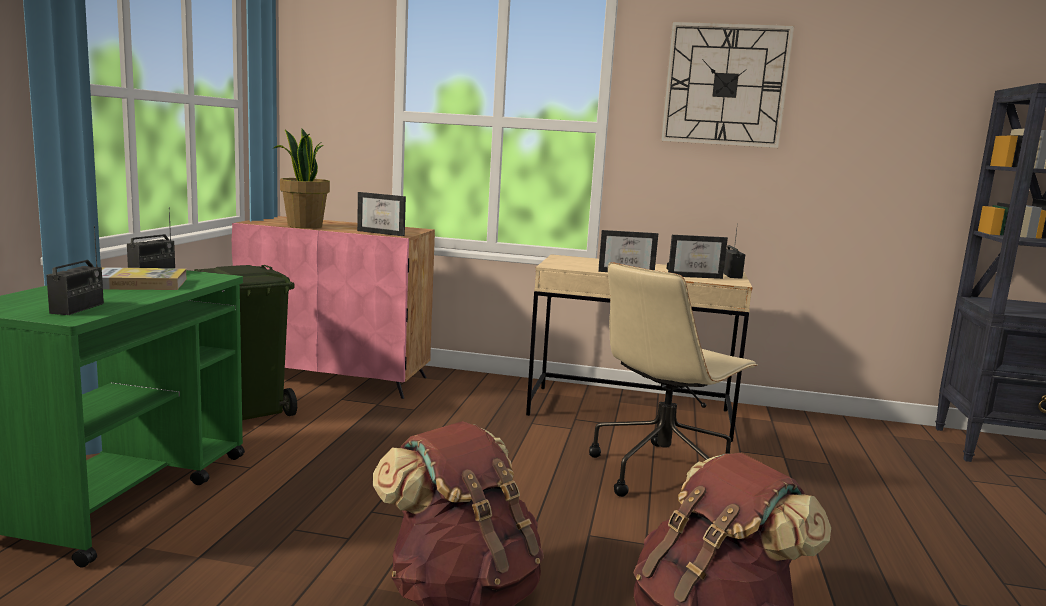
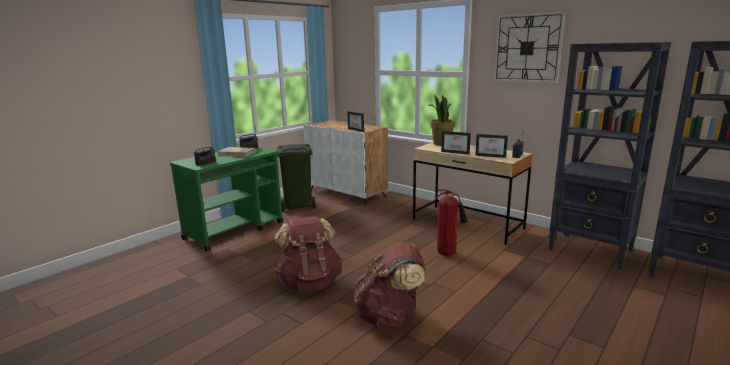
camera: 30 degrees right, 5 degrees up
(304, 226) = (329, 126): potted plant -> potted plant (441, 144)
(336, 377) = (347, 193): pink cabinet -> white cabinet
(662, 472) = (448, 253): beige office chair -> fire extinguisher
(853, 433) = (591, 250): none -> black bookcase

